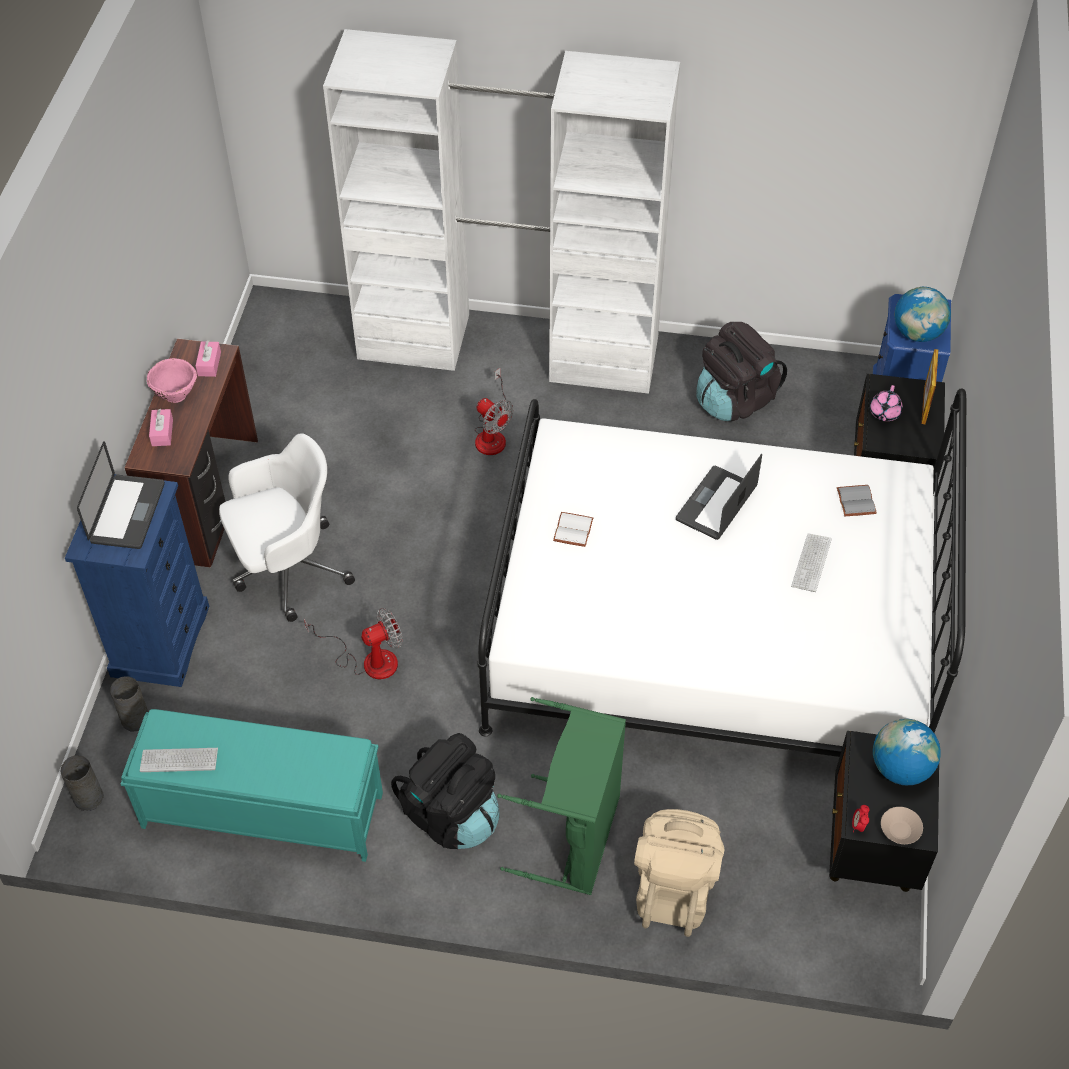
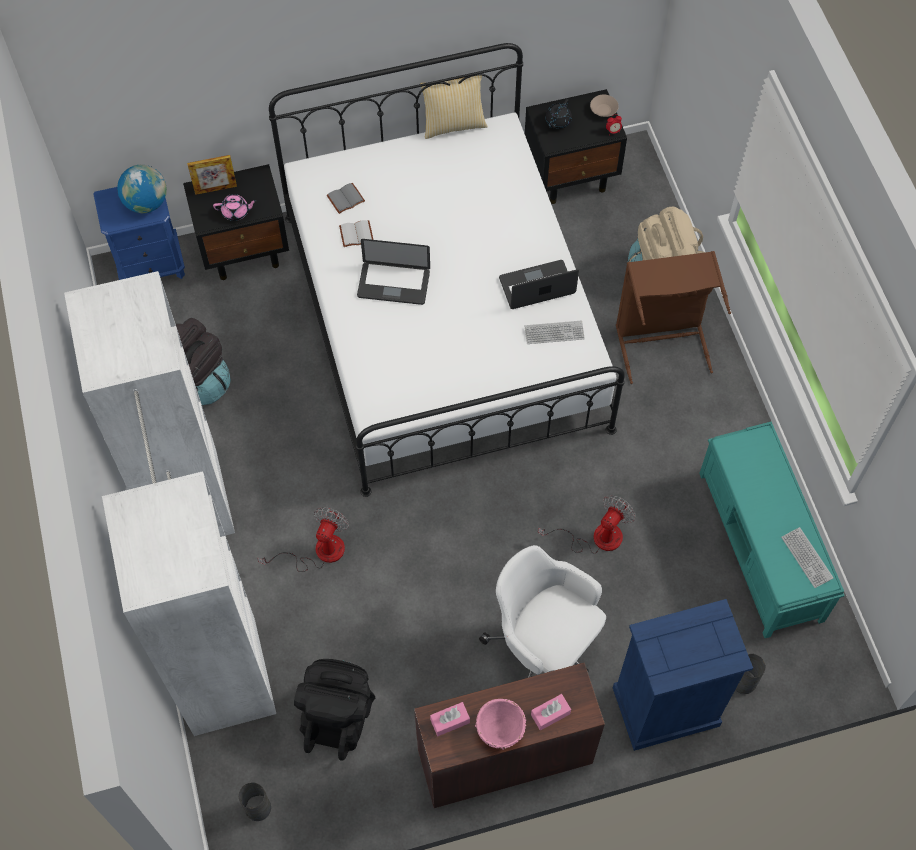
camera: 115 degrees left, 10 degrees up
(89, 797) = (825, 675): grey vase -> grey vase (257, 808)
(127, 513) = (682, 645): laptop -> laptop (537, 286)
(368, 660) = (596, 537): fan -> fan turned 90 degrees clockwise
(451, 815) = (690, 421): black backpack -> black backpack (338, 715)
(572, 529) = (468, 369): white book -> white book (356, 235)
(575, 838) = (661, 340): green laundry basket -> brown laundry basket
(811, 563) = (420, 209): keyboard -> keyboard (554, 333)
(900, 768) = (557, 121): globe -> black teapot
(930, 642) = (453, 124): none -> pillow

